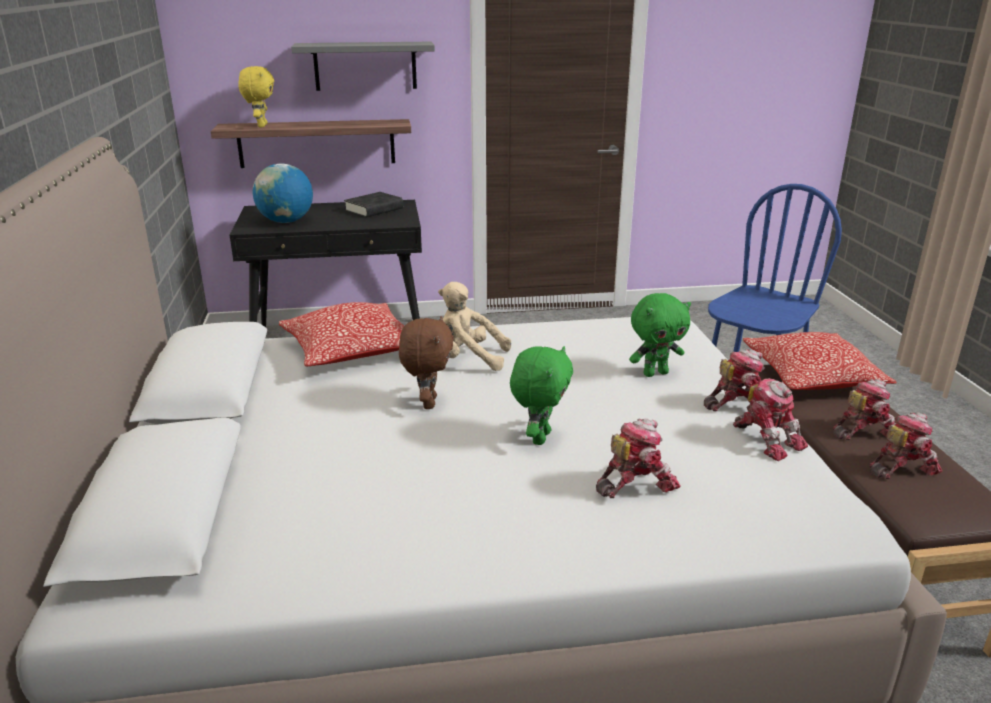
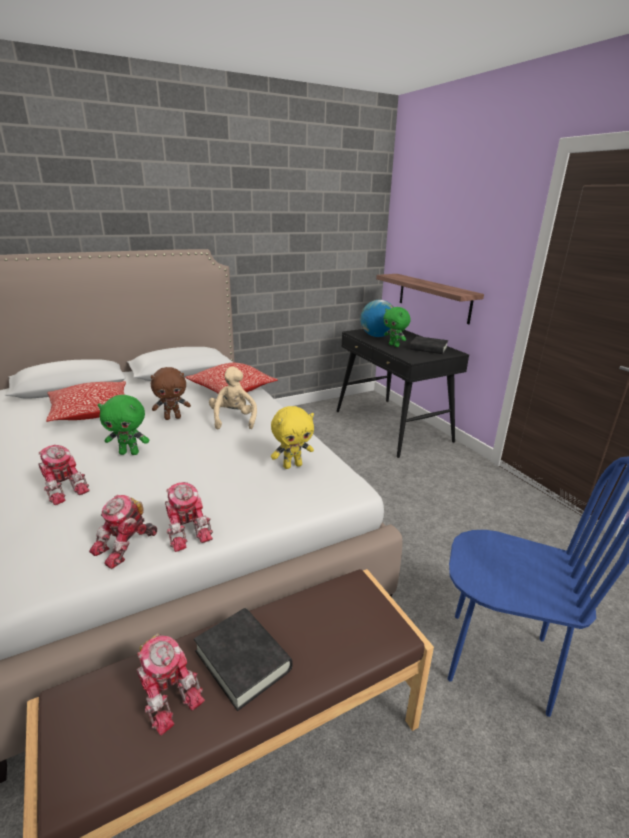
camera: 70 degrees right, 0 degrees up
(261, 126) = (403, 278): yellow plush toy -> yellow plush toy (292, 465)
(365, 66) = (468, 249): grey shelf -> none
(655, 373) = (236, 486): green plush toy -> green plush toy (394, 345)
(811, 377) = (357, 618): pillow -> pillow (92, 412)
(862, 430) = (243, 660): toy robot -> black book

